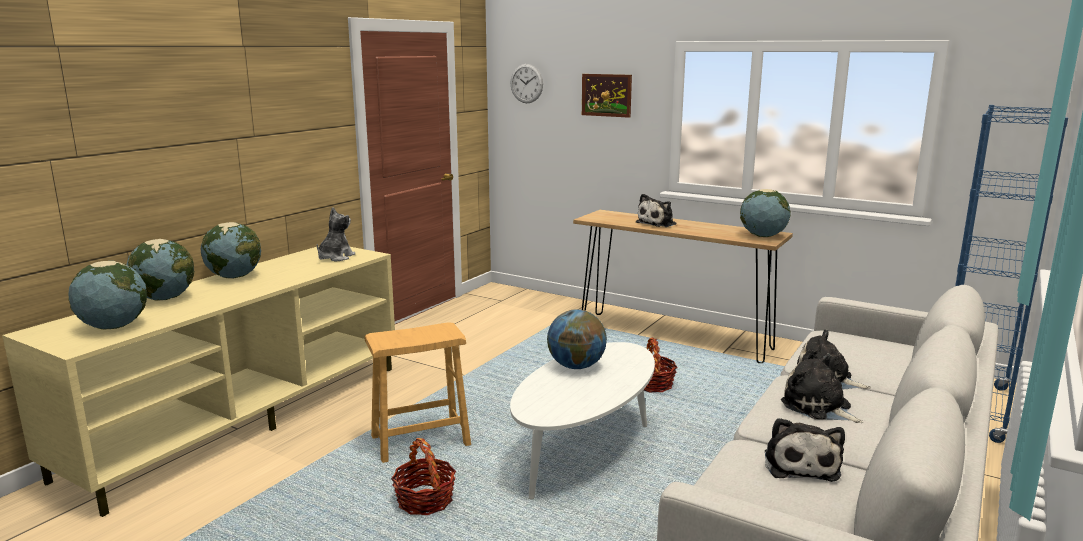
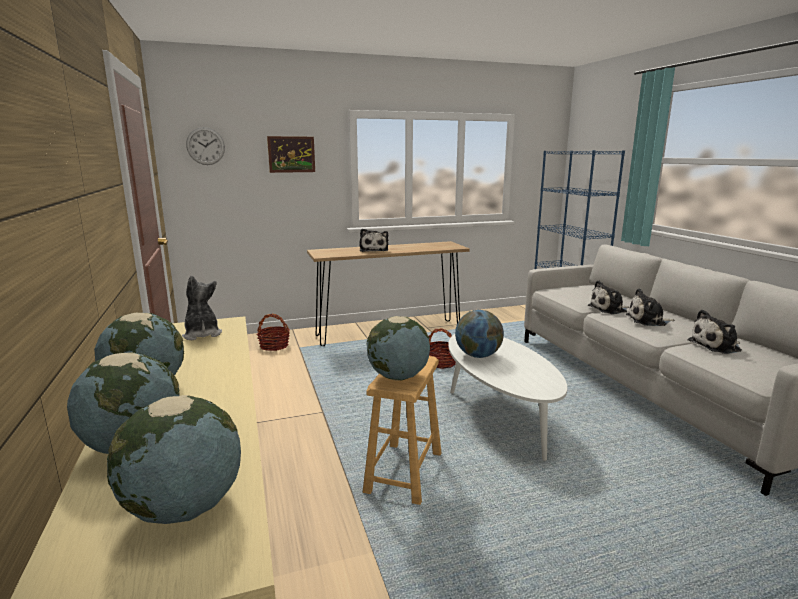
camera: 50 degrees left, 0 degrees up
(425, 500) = (504, 506): basket -> basket (274, 346)
(762, 236) = (446, 245): globe -> globe (398, 377)
(800, 464) = (717, 346): plush toy -> plush toy turned 120 degrees clockwise

